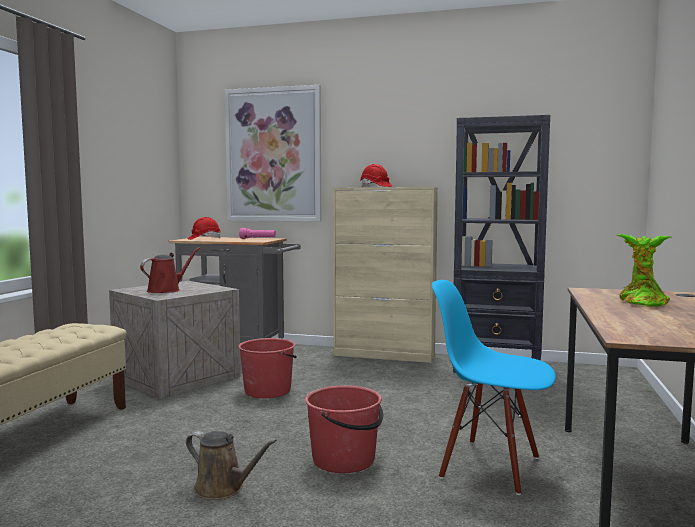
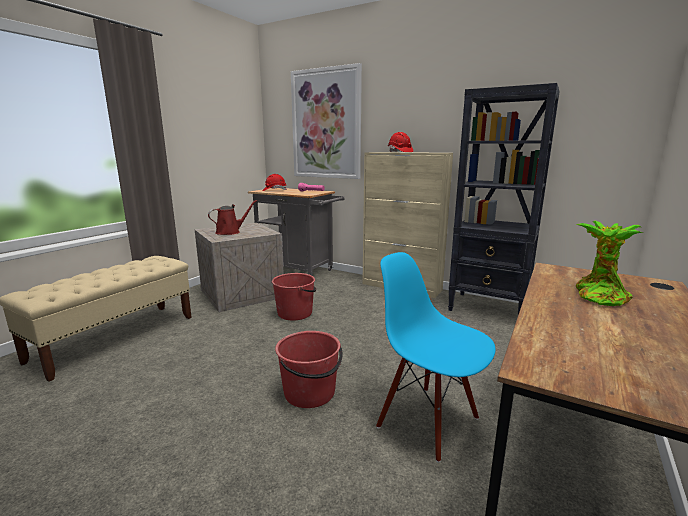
camera: 15 degrees right, 10 degrees up
(223, 488) = (203, 407): brown watering can -> none

